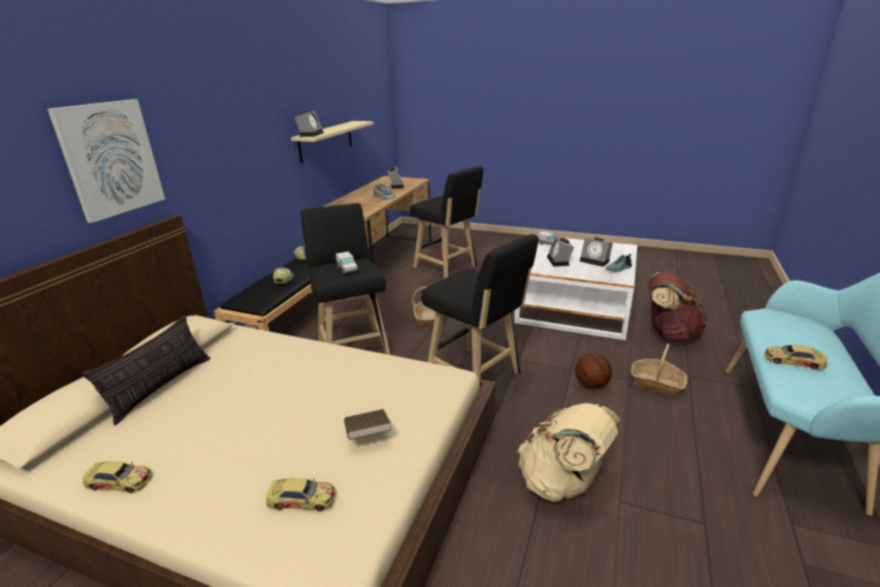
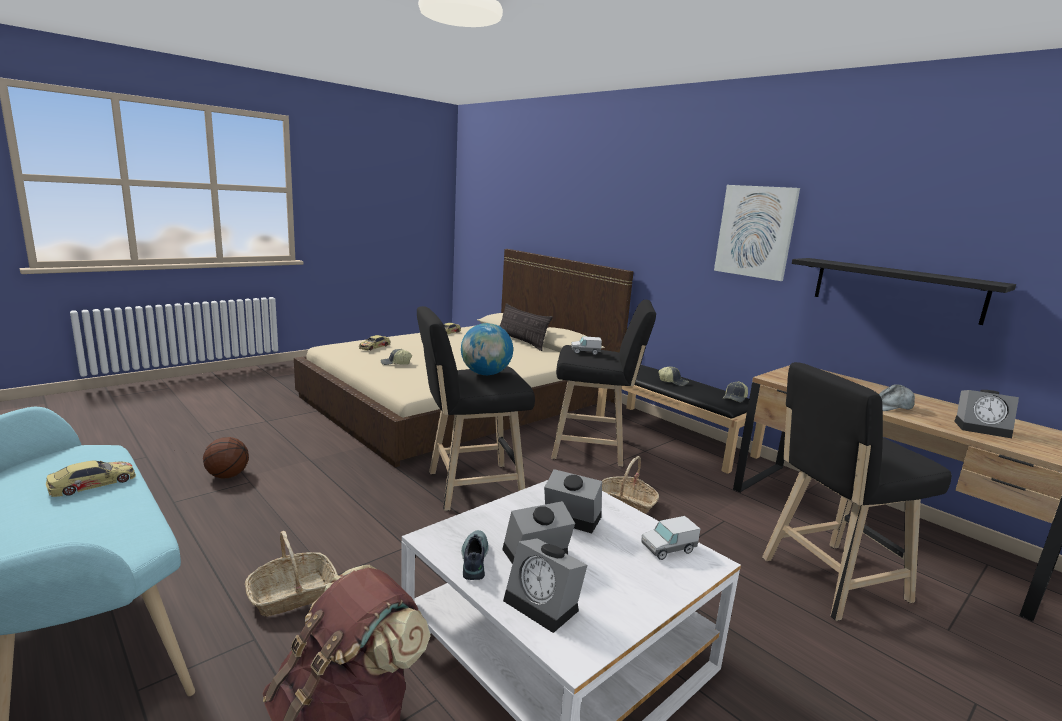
camera: 115 degrees right, 10 degrees down
(110, 159) = (612, 216): picture -> picture (755, 231)
(311, 134) = (825, 261): alarm clock -> alarm clock (545, 605)
(326, 141) = (896, 289): beige shelf -> black shelf
(368, 434) = (395, 364): brown book -> cap
(468, 283) = (486, 374): none -> globe
(562, 482) = (301, 470): beige backpack -> none
(592, 384) = (364, 545): basketball -> basketball (227, 475)

